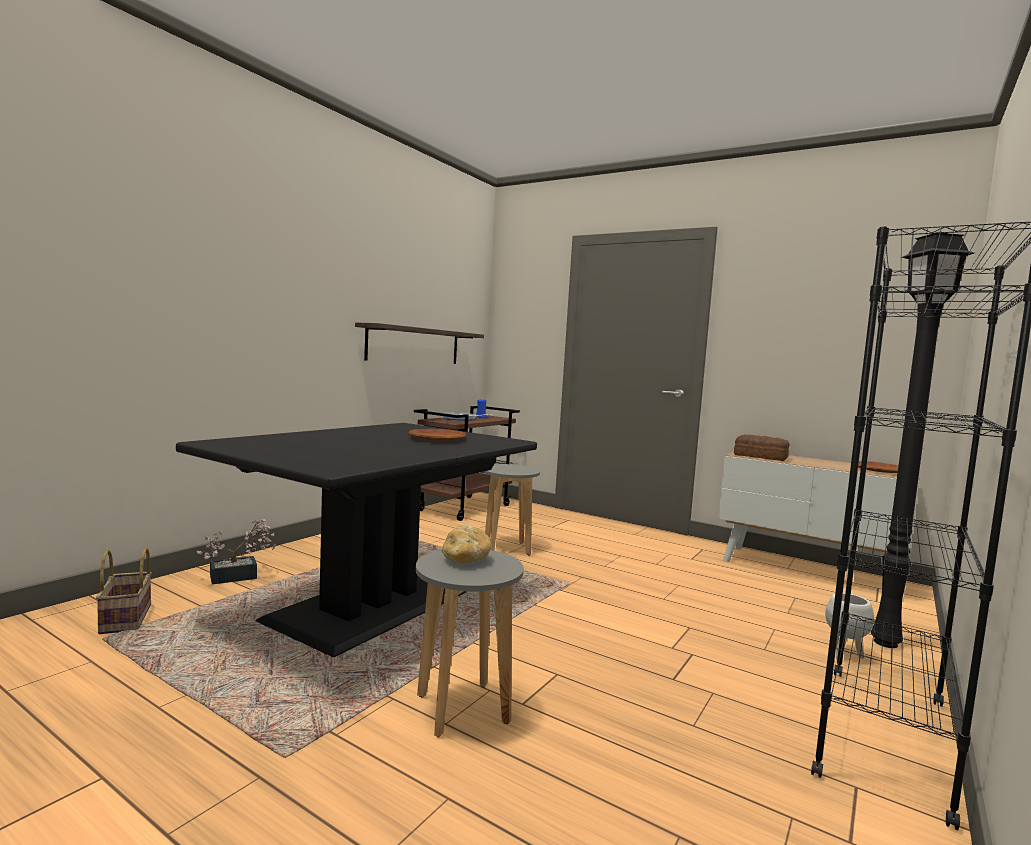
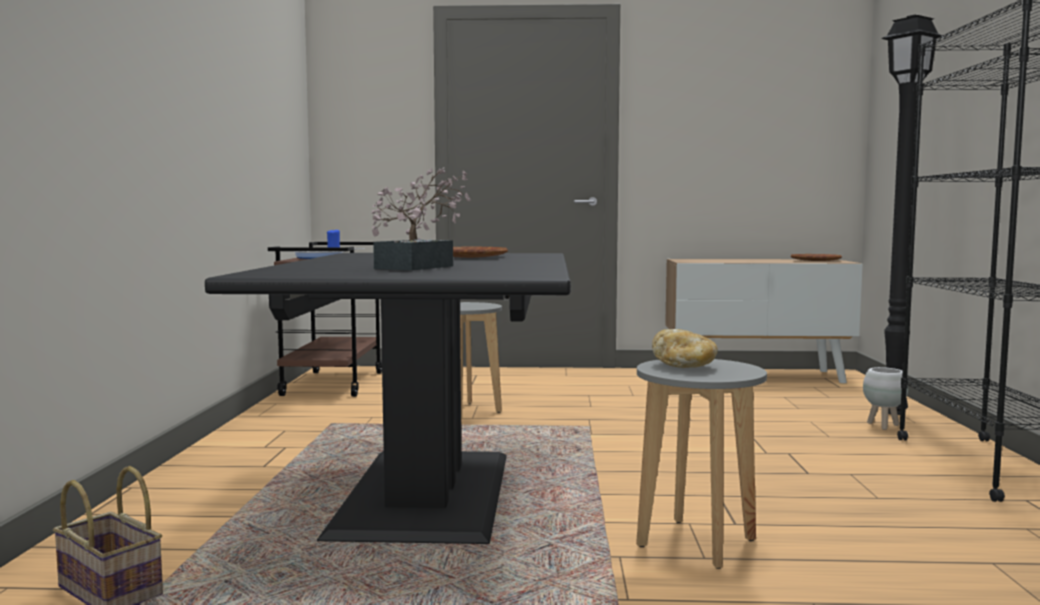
camera: 30 degrees left, 0 degrees up
(239, 576) = (180, 508): potted plant -> potted plant (421, 267)
(414, 345) = (256, 152): shelf -> none
(761, 457) = (708, 261): bread -> none

